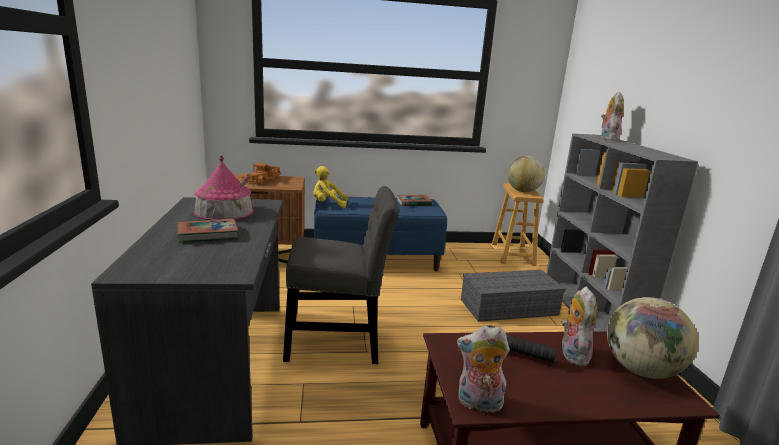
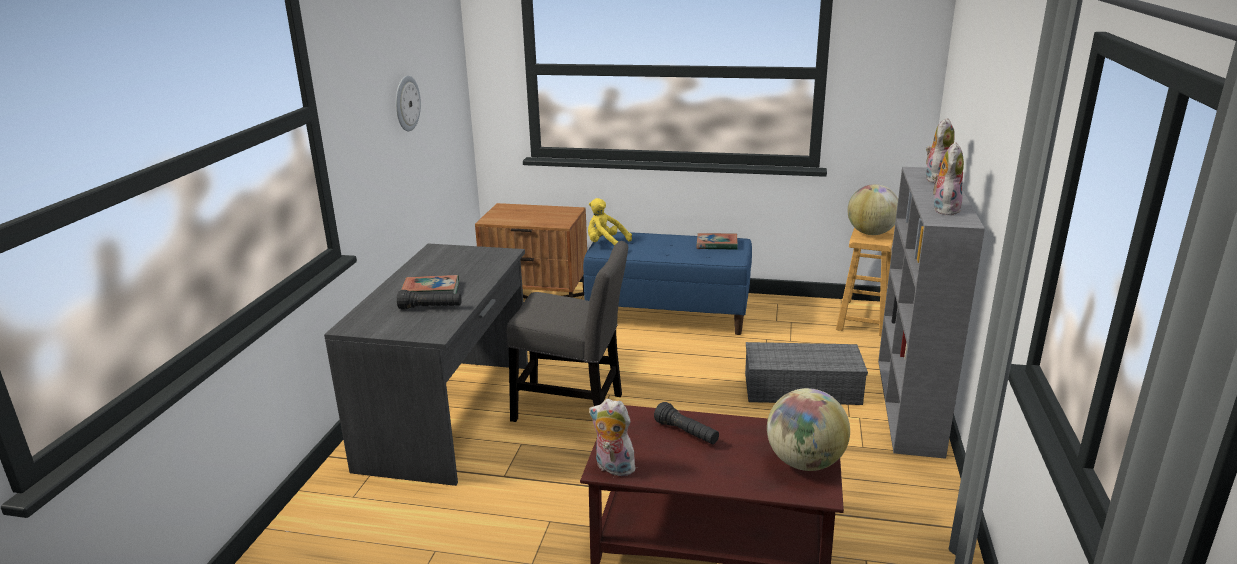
camera: 20 degrees right, 5 degrees up
(158, 65) = (406, 103): none -> wall clock
(216, 250) = (430, 308): none -> black flashlight
(224, 211) = (458, 263): toy house -> none
(263, 180) = (533, 213): toy truck -> none
(571, 354) = (745, 439): plush toy -> plush toy (944, 209)

